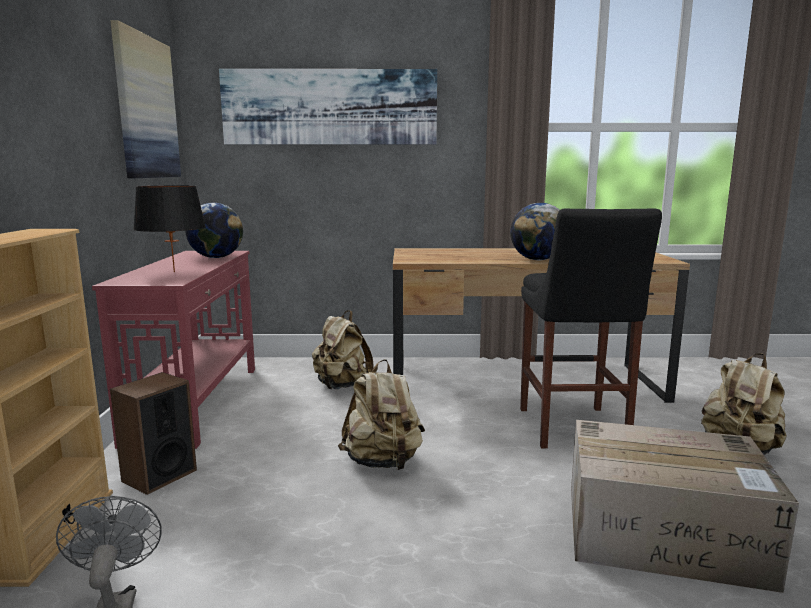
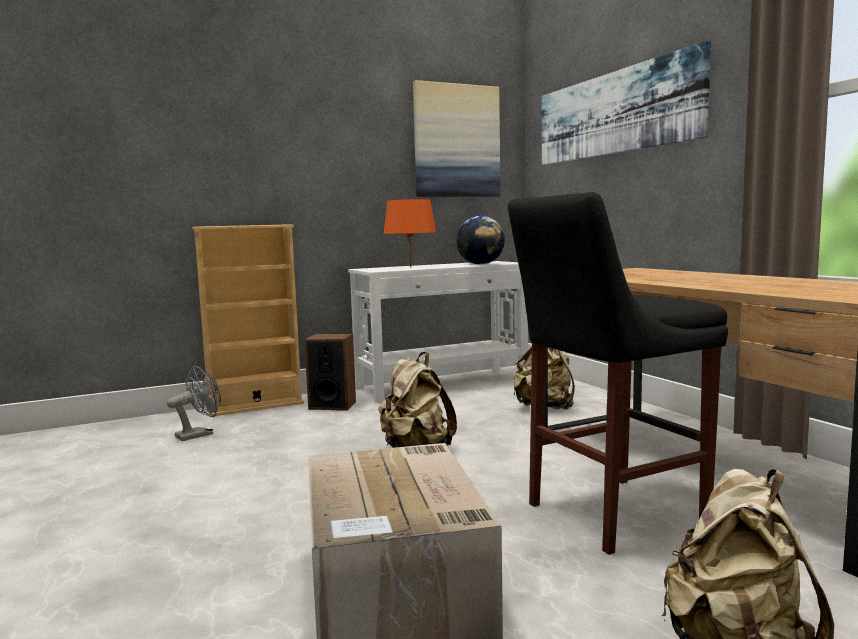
camera: 65 degrees right, 5 degrees down
(174, 272) = (410, 267): black table lamp -> orange table lamp
(197, 402) = (444, 384): red console table -> white console table
(538, 260) = (684, 283): globe -> none

